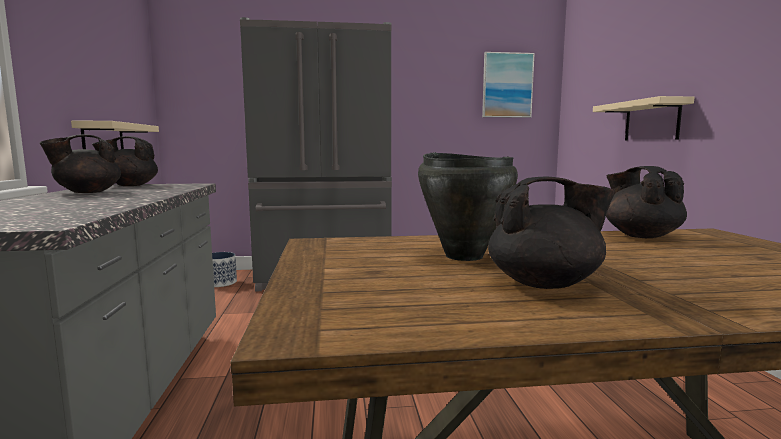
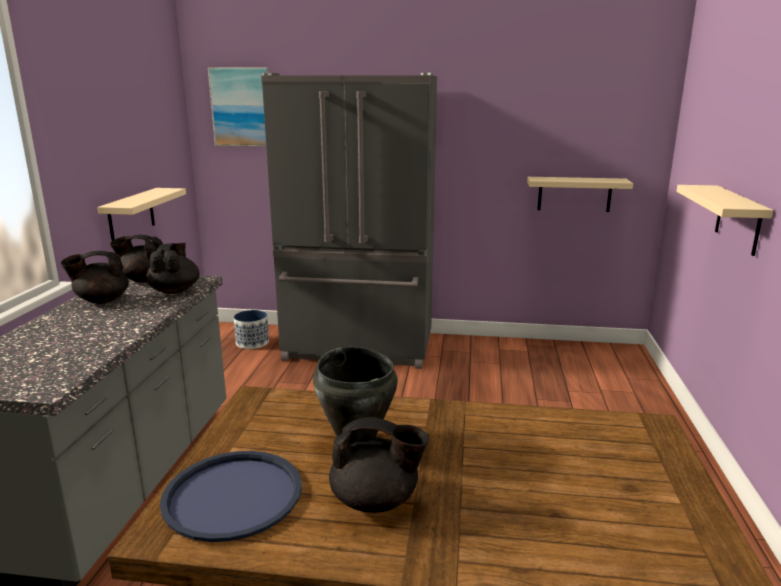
camera: 15 degrees right, 10 degrees up
(368, 295) = (233, 495): none -> blue tray
(492, 139) = (574, 194): none -> beige shelf
(507, 85) = (599, 125): picture -> picture (242, 107)
(641, 235) = (568, 423): black teapot -> black teapot (175, 290)

